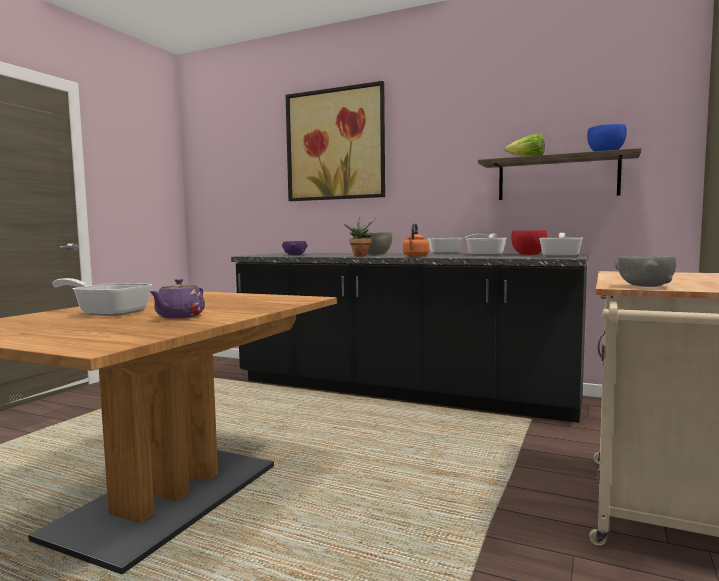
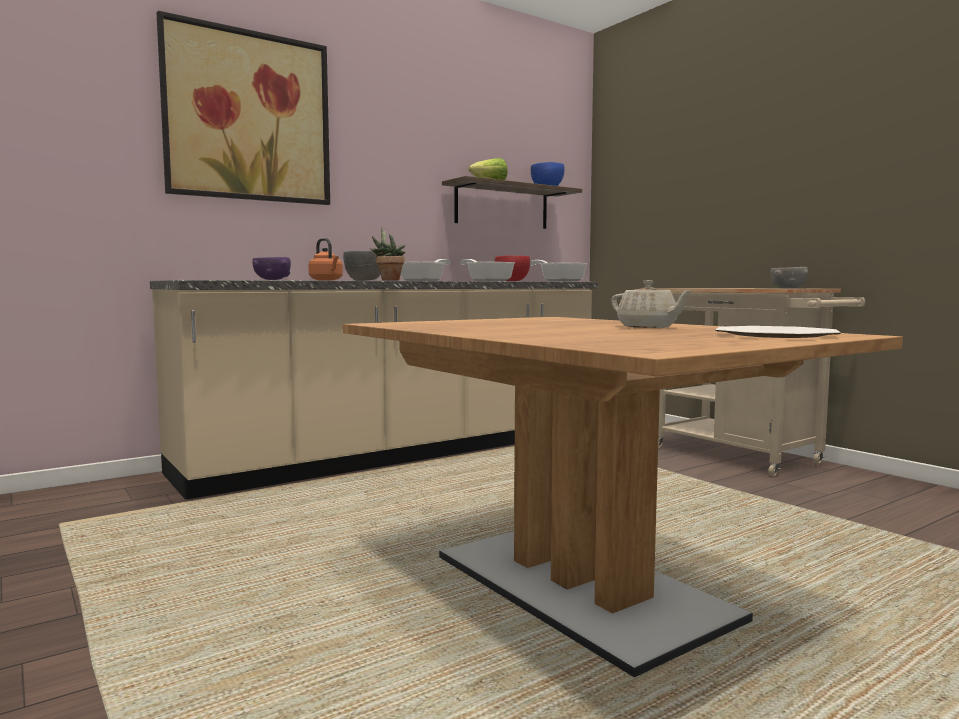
camera: 60 degrees left, 0 degrees up
(87, 336) = (775, 335): none -> plate
(108, 313) = (570, 332): frying pan -> none
(179, 316) = (648, 327): purple teapot -> beige teapot
(400, 390) = (400, 453): black counter -> beige counter
(415, 256) = (450, 280): orange kettle -> orange kettle (327, 280)

